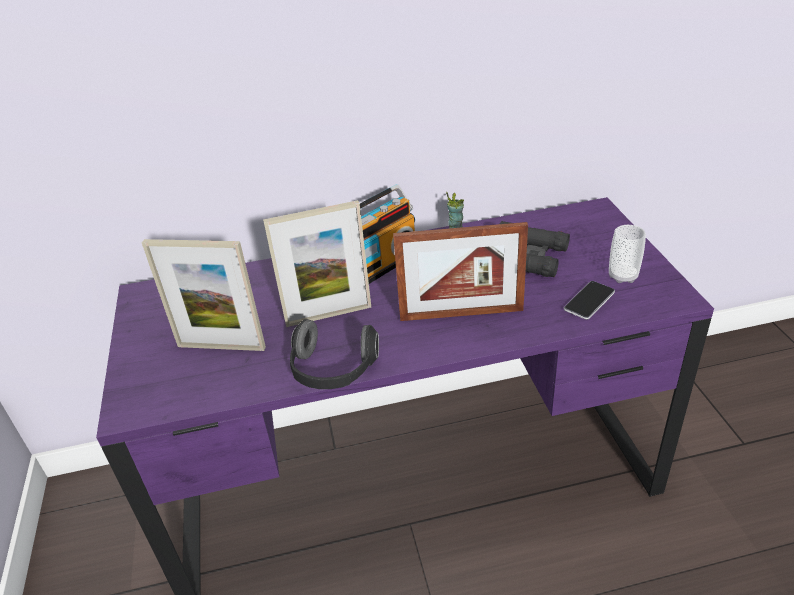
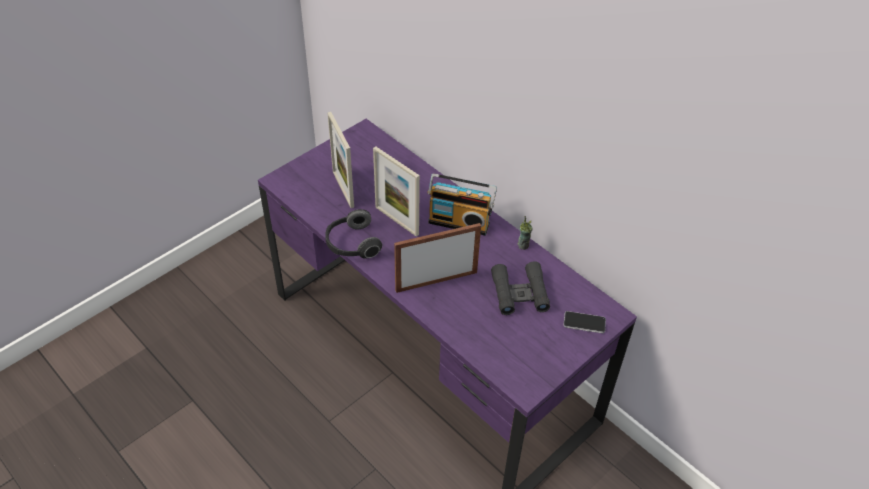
camera: 55 degrees right, 10 degrees up
(461, 314) = (436, 281): picture frame -> picture frame turned 105 degrees clockwise
(589, 301) = (491, 341): phone -> phone (584, 323)
(623, 276) = (532, 352): cup -> none

